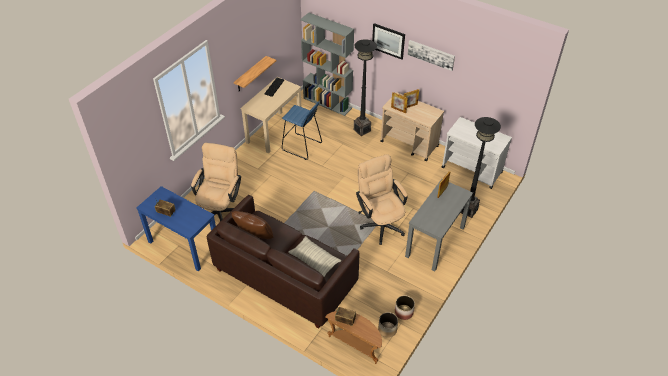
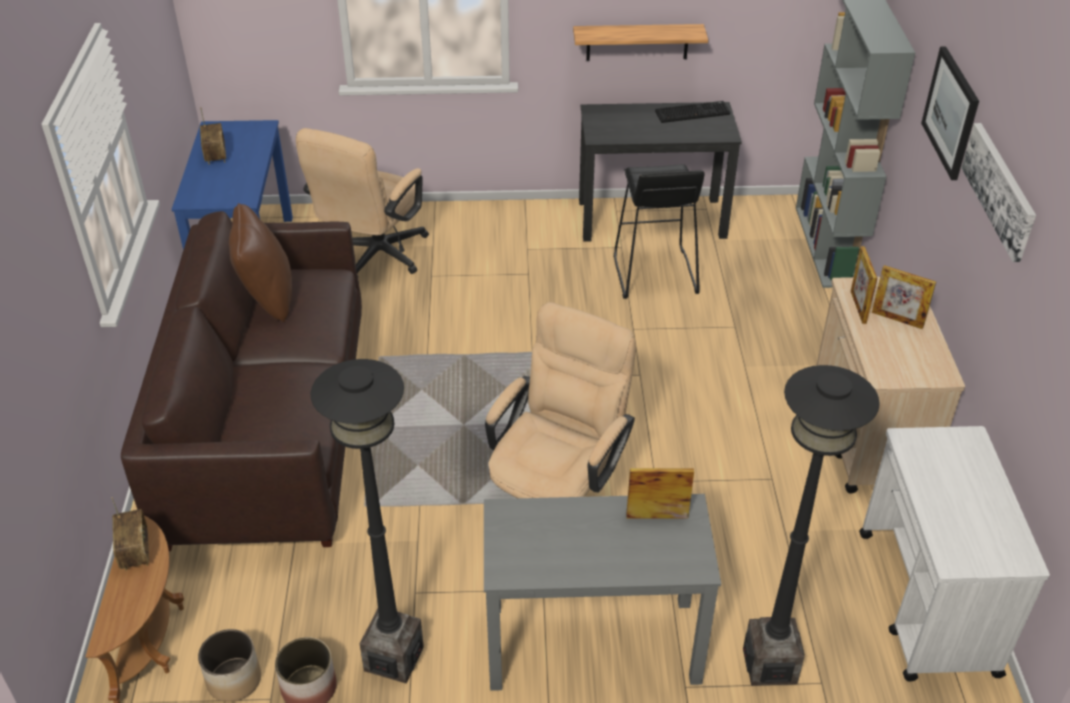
camera: 55 degrees right, 5 degrees down
(221, 209) = (373, 258): beige office chair -> beige office chair turned 135 degrees clockwise
(274, 131) = (652, 219): beige desk -> black desk
(302, 147) = (654, 274): blue stool -> black stool
(314, 260) = (265, 411): pillow -> none
(362, 130) = (812, 335): black floor lamp -> black floor lamp (393, 658)

